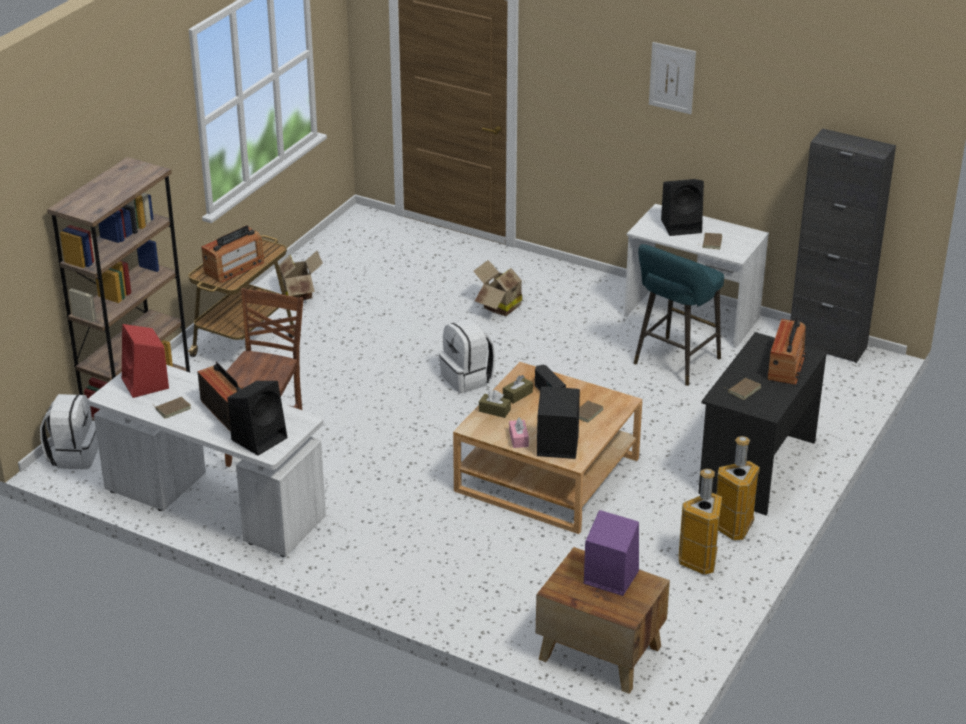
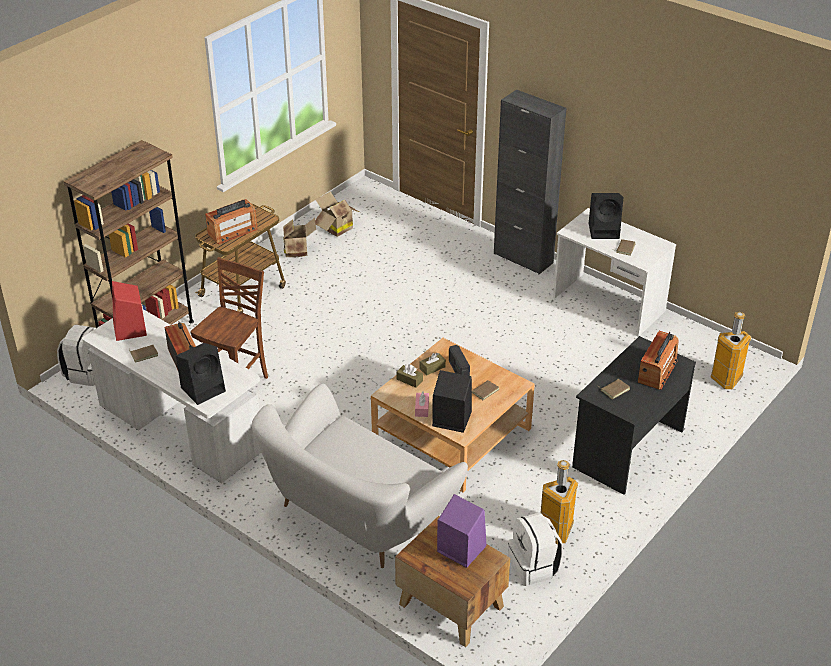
camera: 10 degrees right, 5 degrees up
(459, 571) = (356, 514): none -> white sofa
(467, 379) = (410, 340): white backpack -> white backpack (534, 567)
(499, 307) = (453, 278): cardboard box -> cardboard box (335, 228)
(672, 78) = (606, 107): picture -> none
(674, 363) = (583, 345): turquoise stool -> none
(734, 528) = (594, 503): trash can -> trash can (727, 379)
(827, 345) = (716, 342): black cabinet -> black cabinet (523, 258)

